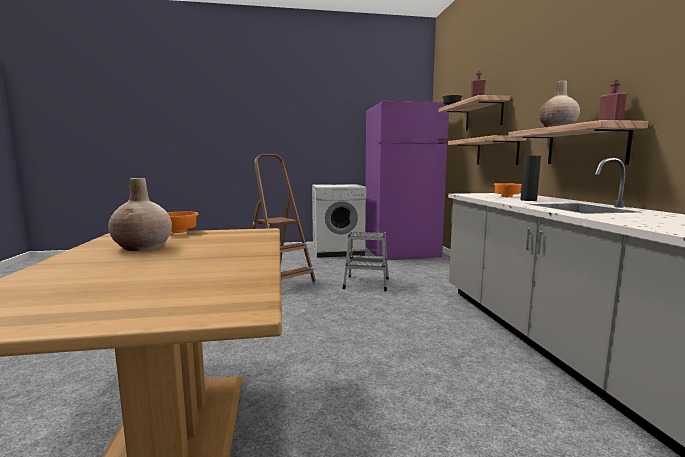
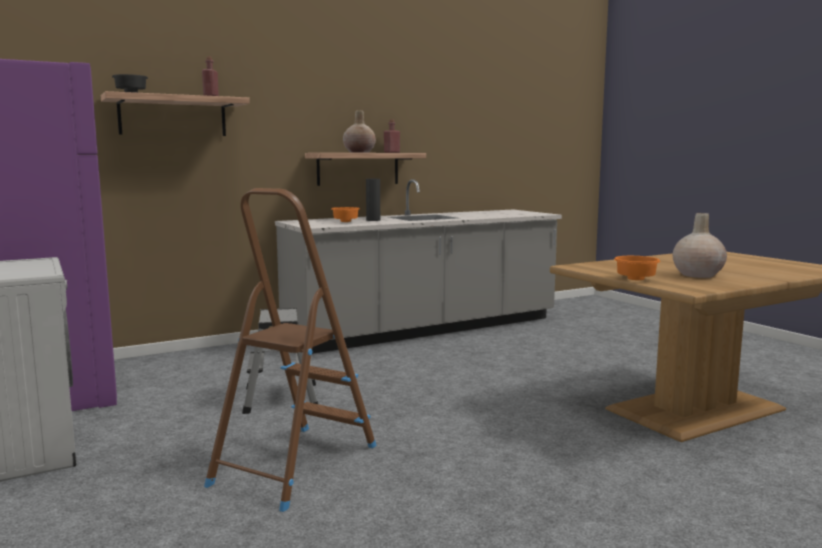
camera: 110 degrees left, 0 degrees up
(496, 151) = (218, 171): shelf -> none

